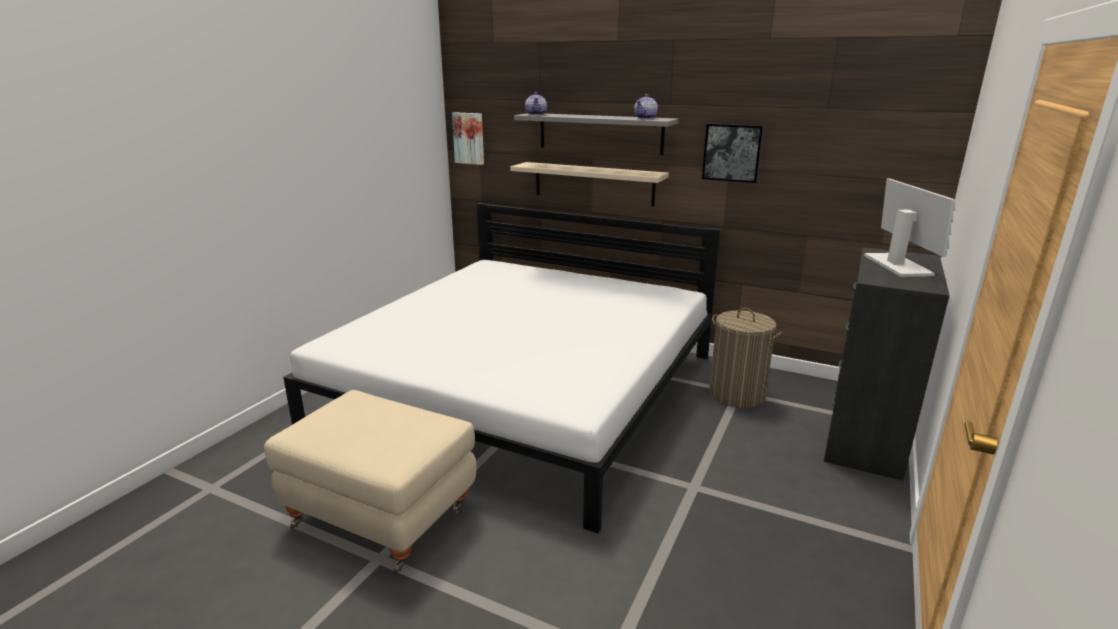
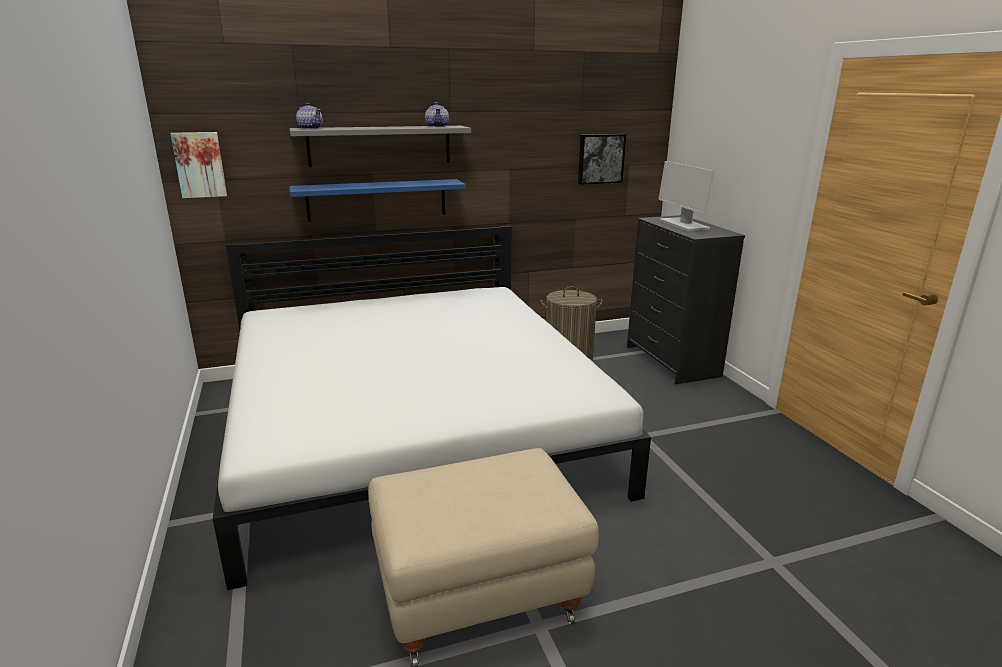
camera: 45 degrees left, 0 degrees up
(593, 183) = (377, 200): beige shelf -> blue shelf
(732, 152) = (512, 154): picture -> picture (600, 158)
(898, 265) = (683, 224): monitor -> monitor turned 150 degrees counterclockwise

